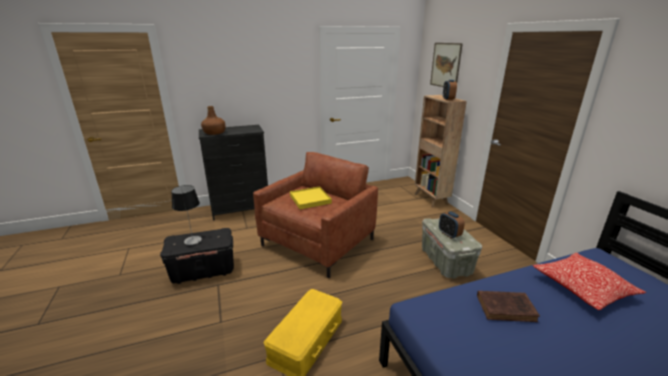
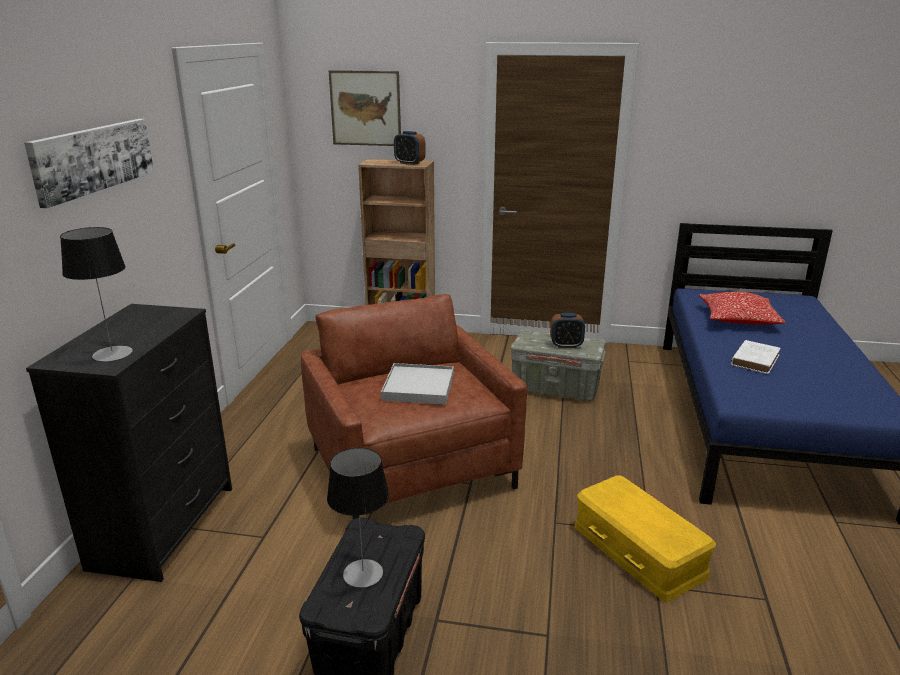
camera: 60 degrees left, 0 degrees up
(214, 133) = (112, 354): brown bottle -> table lamp
(254, 66) = (93, 159): none -> picture
(310, 199) = (418, 387): yellow tray -> white tray
(507, 308) = (755, 359): brown book -> white book

